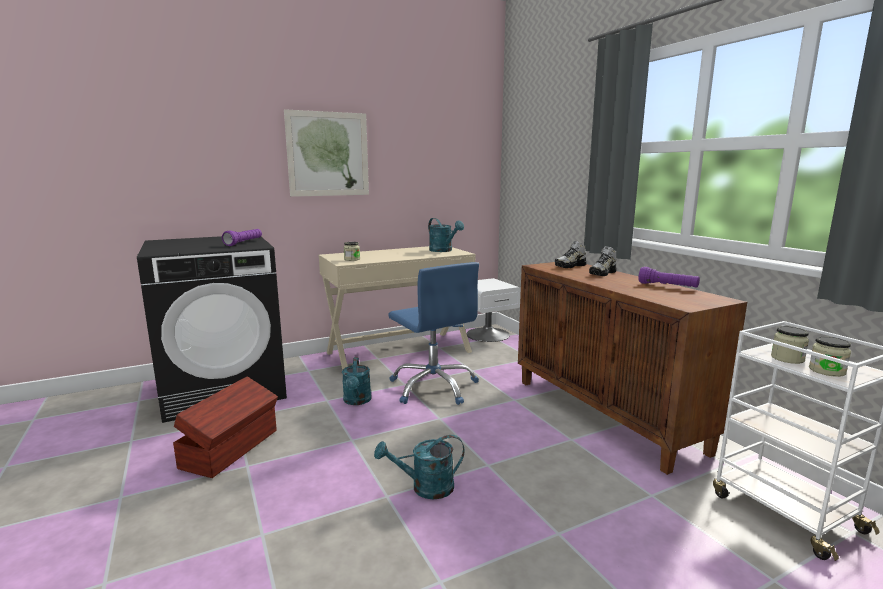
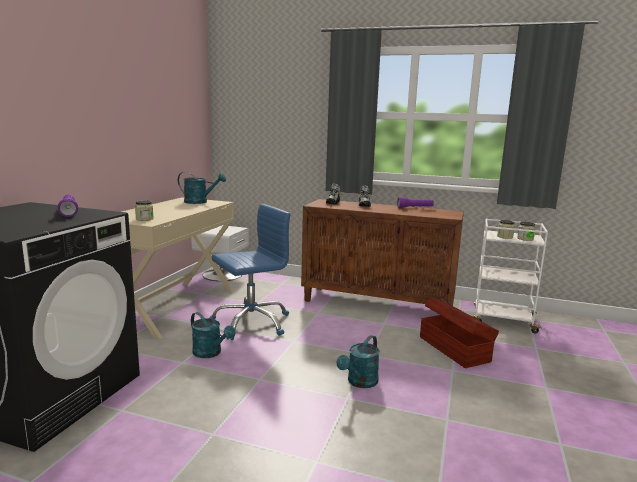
camera: 45 degrees left, 0 degrees up
(232, 448) = (169, 431): brown storage box -> brown storage box (454, 348)
(328, 154) = (88, 106): picture -> none
(434, 387) = (251, 322): blue office chair -> blue office chair turned 45 degrees counterclockwise

